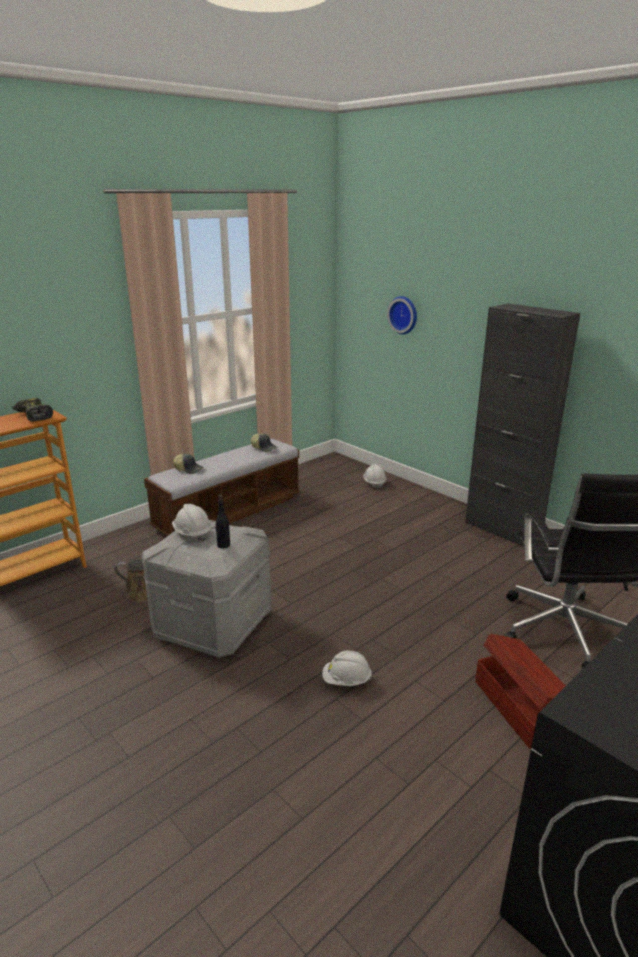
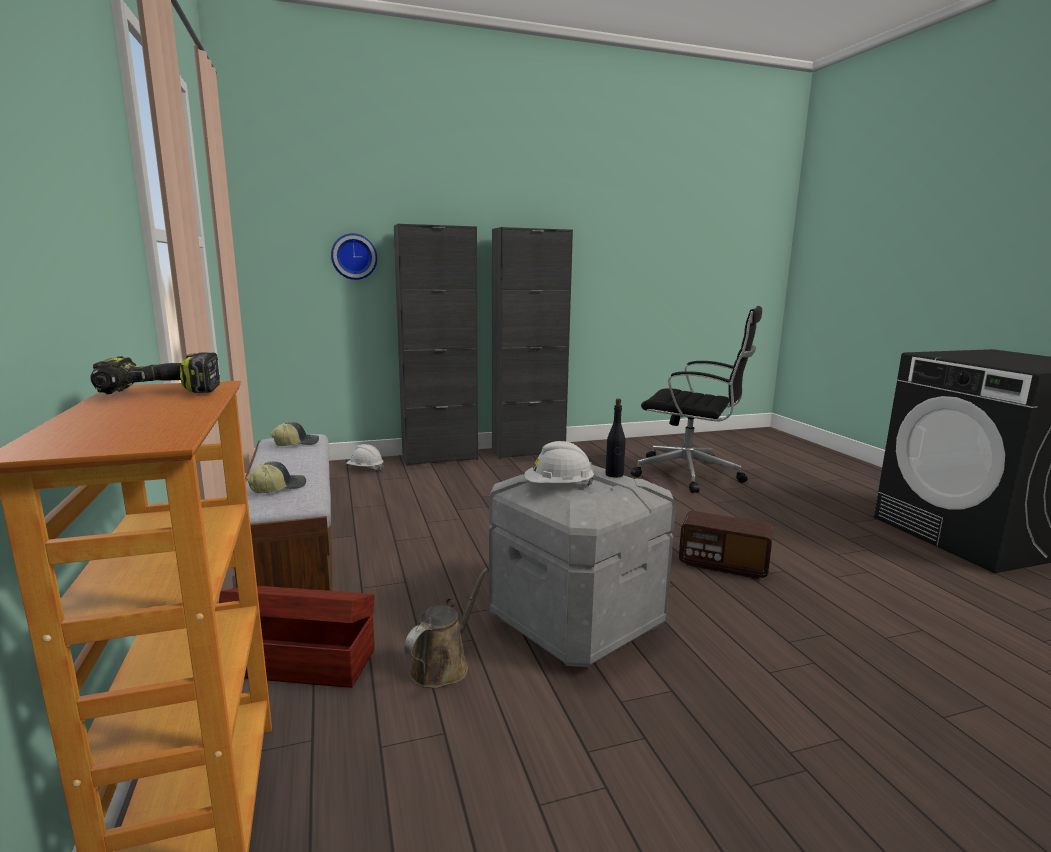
camera: 65 degrees left, 10 degrees down
(346, 680) = (723, 565): white hard hat -> radio
(431, 499) = (440, 458): none -> black cabinet
(520, 706) = (775, 510): brown storage box -> brown storage box (300, 661)

